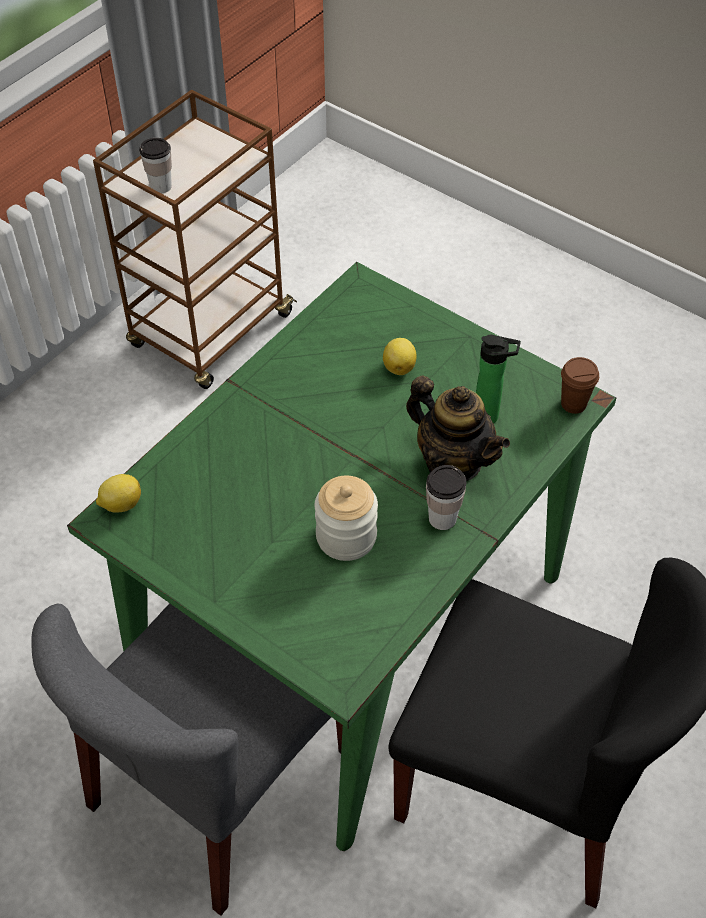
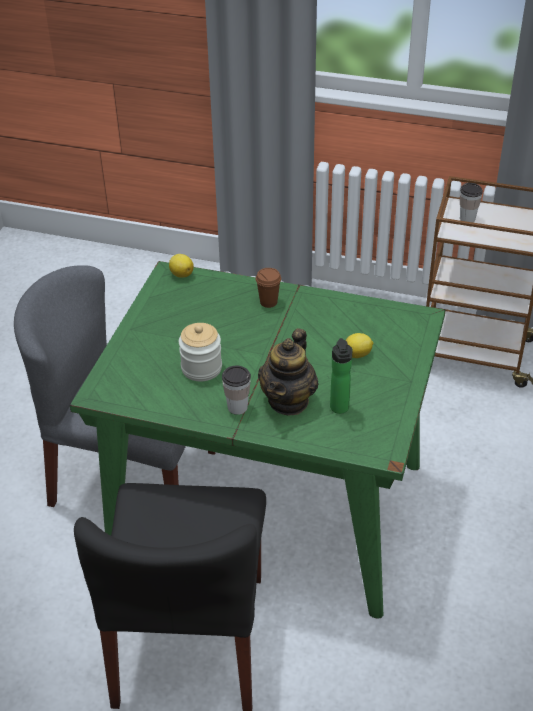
camera: 70 degrees right, 10 degrees down
(573, 404) = (379, 450): brown cup -> brown cup (268, 302)

